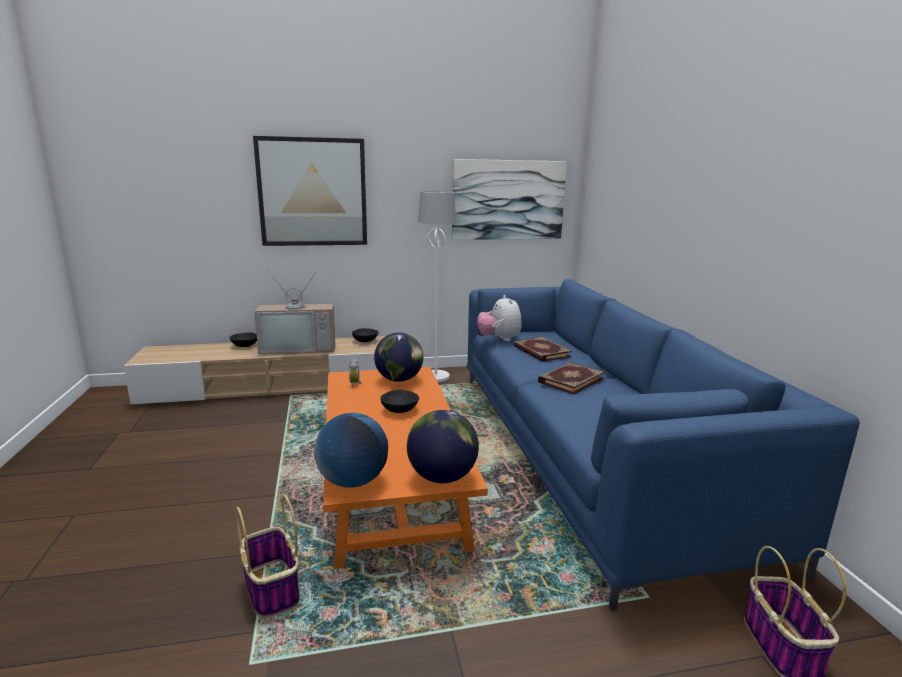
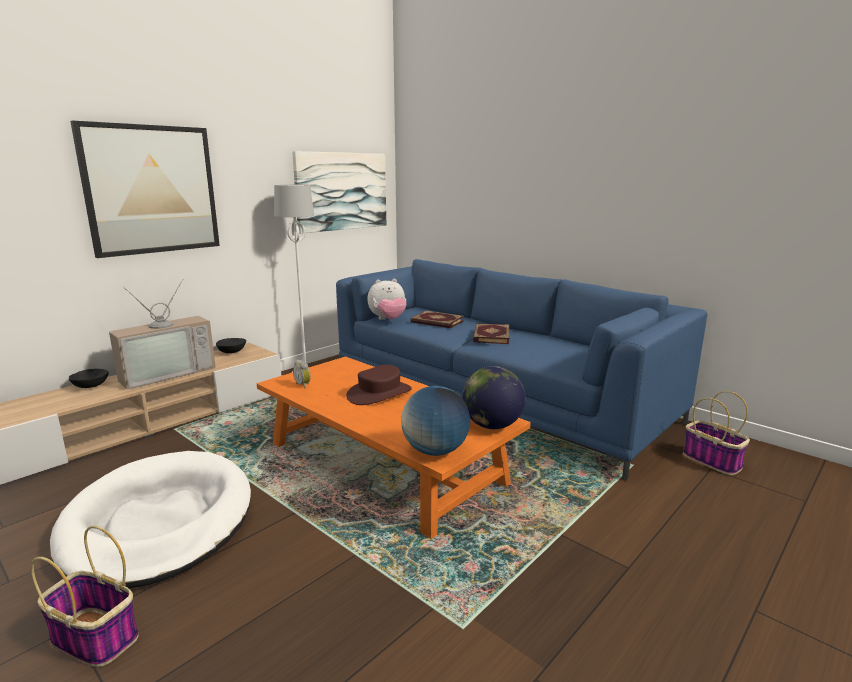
camera: 35 degrees left, 0 degrees up
(196, 464) = (159, 522): none -> white dog bed
(271, 588) = (401, 575): basket -> basket (93, 637)
(399, 380) = (337, 372): globe -> none
(399, 410) = (379, 393): black bowl -> brown hat
(499, 339) = (388, 320): plush toy -> plush toy turned 60 degrees counterclockwise

